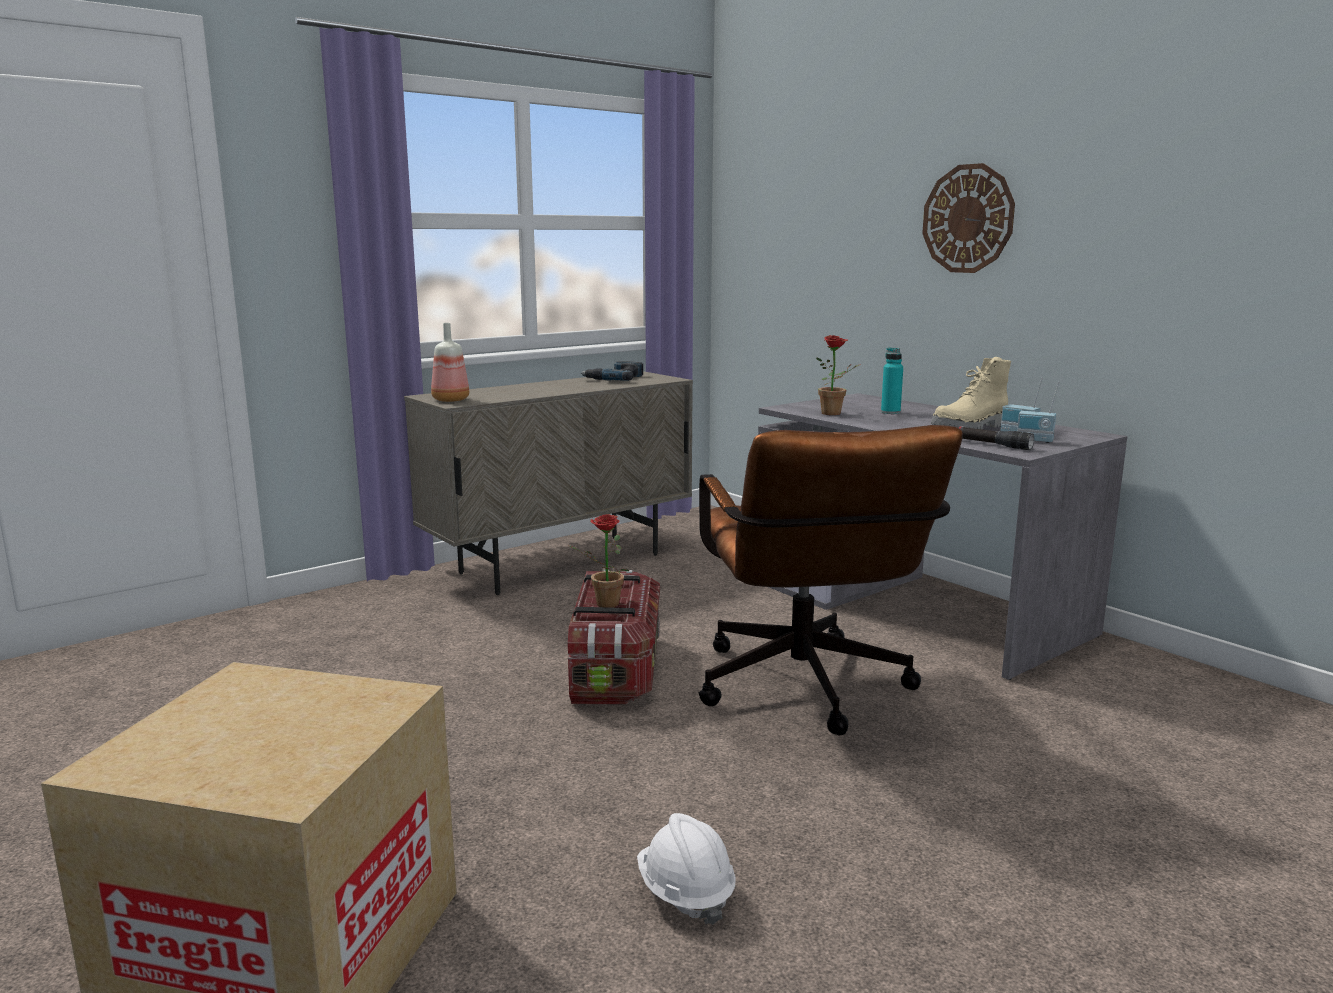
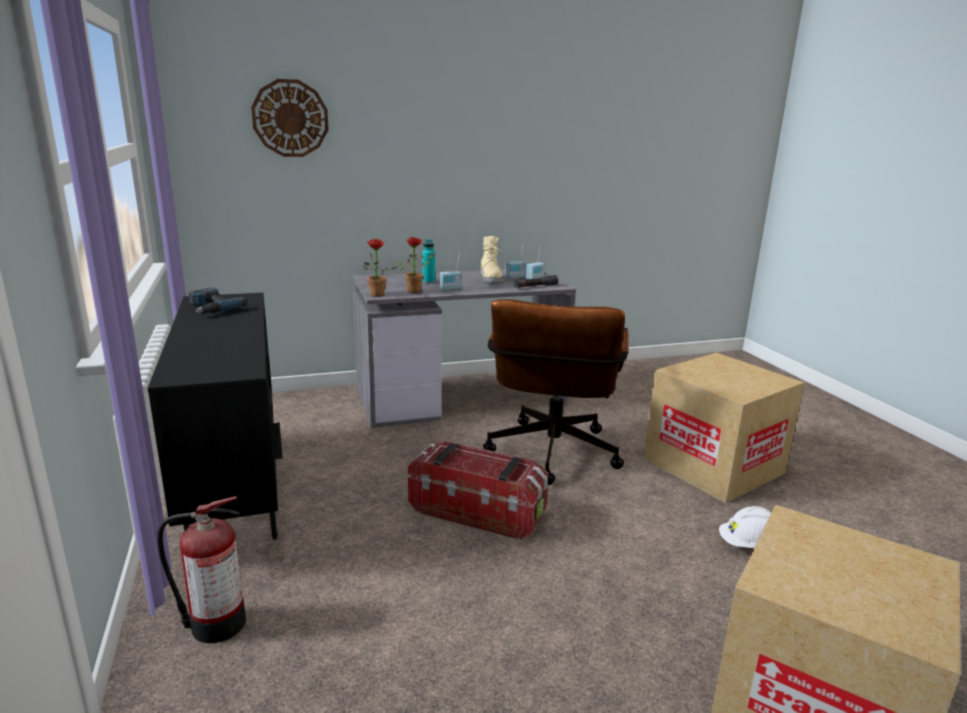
camera: 70 degrees left, 5 degrees up
(371, 605) = (215, 624): none -> fire extinguisher
(449, 400) = (221, 372): bottle -> none
(561, 563) = (236, 492): beige cabinet -> black cabinet
(602, 604) = (486, 468): potted plant -> potted plant (376, 295)
(806, 692) = (551, 457): brown office chair -> brown office chair turned 90 degrees clockwise
(875, 421) = (451, 289): none -> radio
(957, 845) = (713, 466): none -> cardboard box
(968, 219) = (425, 149): wall clock -> wall clock (290, 118)

